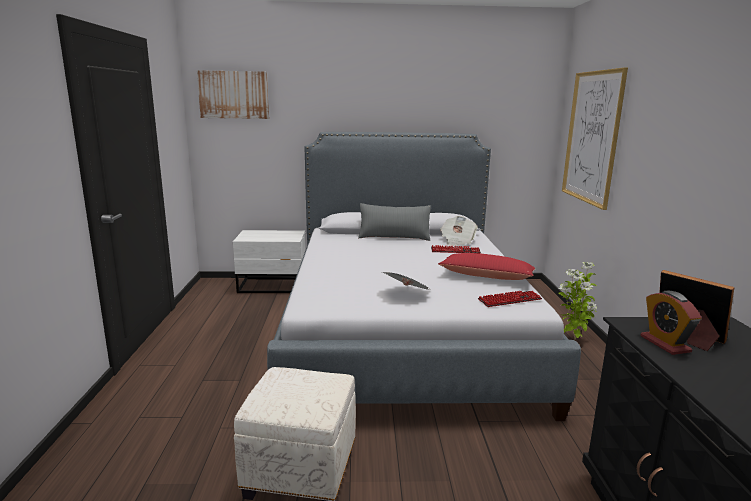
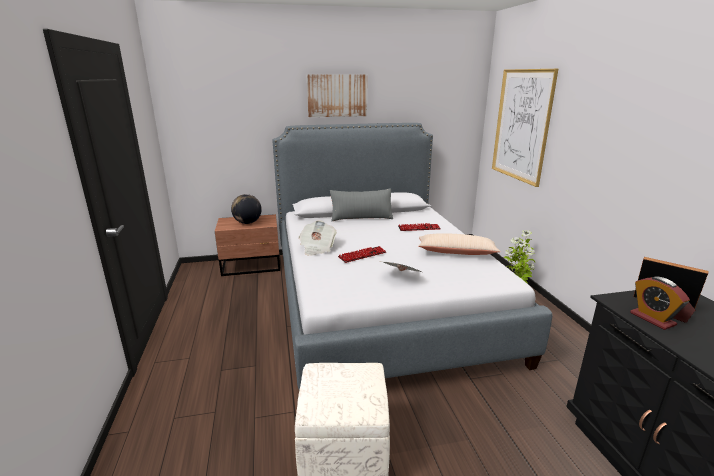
camera: 10 degrees left, 5 degrees up
(234, 95) = (201, 93): picture -> picture (337, 95)
(271, 236) = (247, 223): none -> globe
(273, 286) = (252, 266): white nightstand -> brown nightstand
(457, 241) = (415, 218): newspaper -> newspaper (317, 248)
(486, 276) = (456, 252): red pillow -> beige pillow
(509, 300) = (487, 275): keyboard -> keyboard (362, 255)

